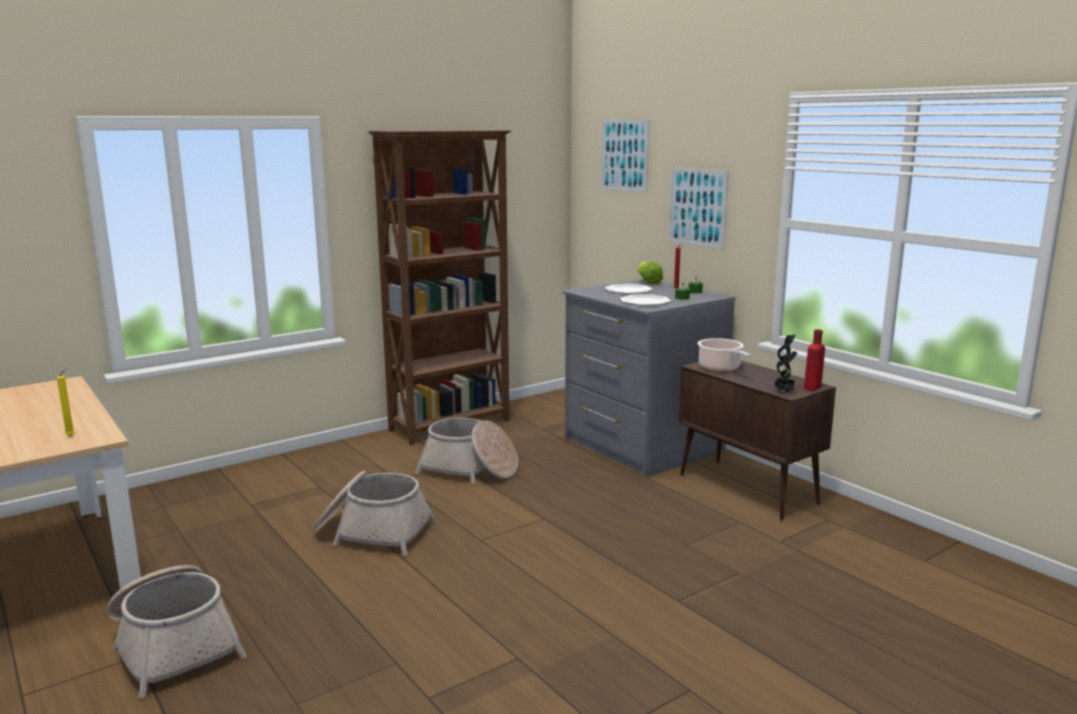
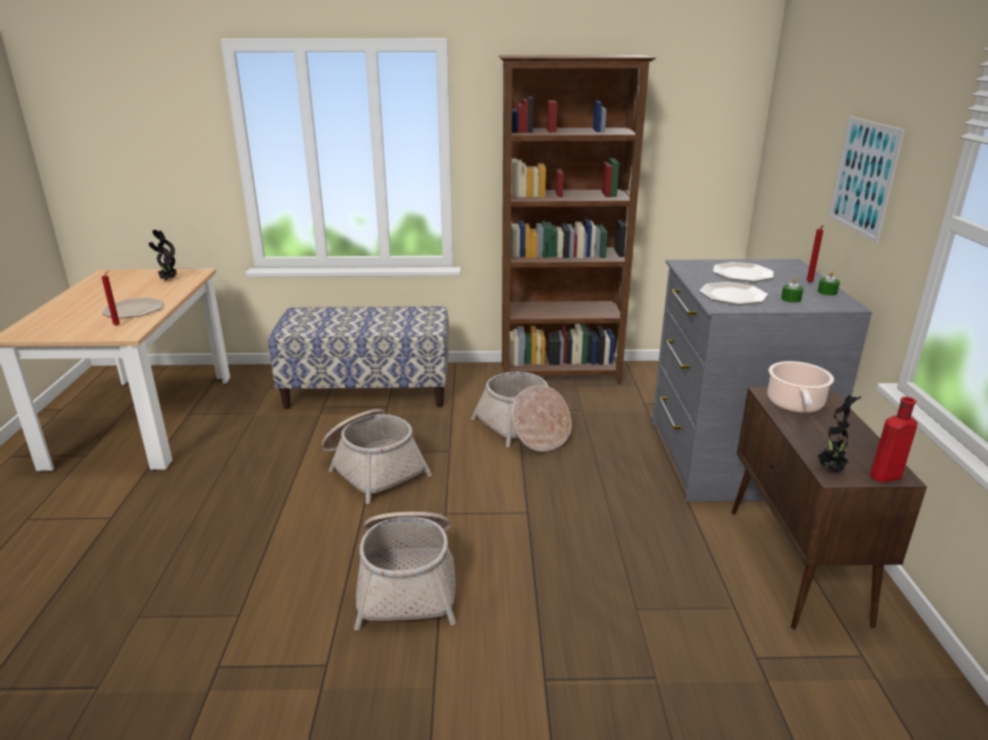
camera: 35 degrees right, 10 degrees up
(42, 394) = (168, 280): none -> potted plant
(58, 421) = (133, 309): none -> plate
(72, 436) = (118, 325): yellow candle -> red candle
(174, 645) = (138, 519): basket -> basket (408, 581)
(283, 481) = (368, 391): none -> bench
(624, 155) = (811, 94): picture -> none
(648, 282) = (789, 266): lettuce -> none

